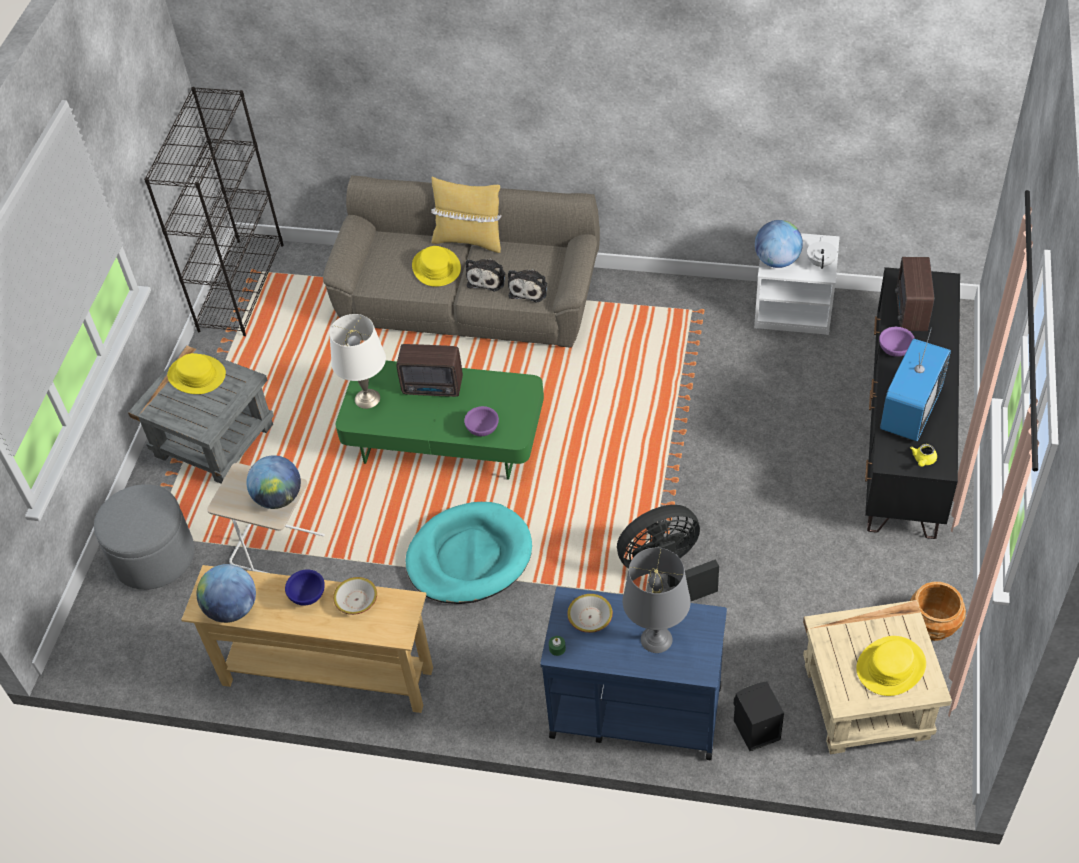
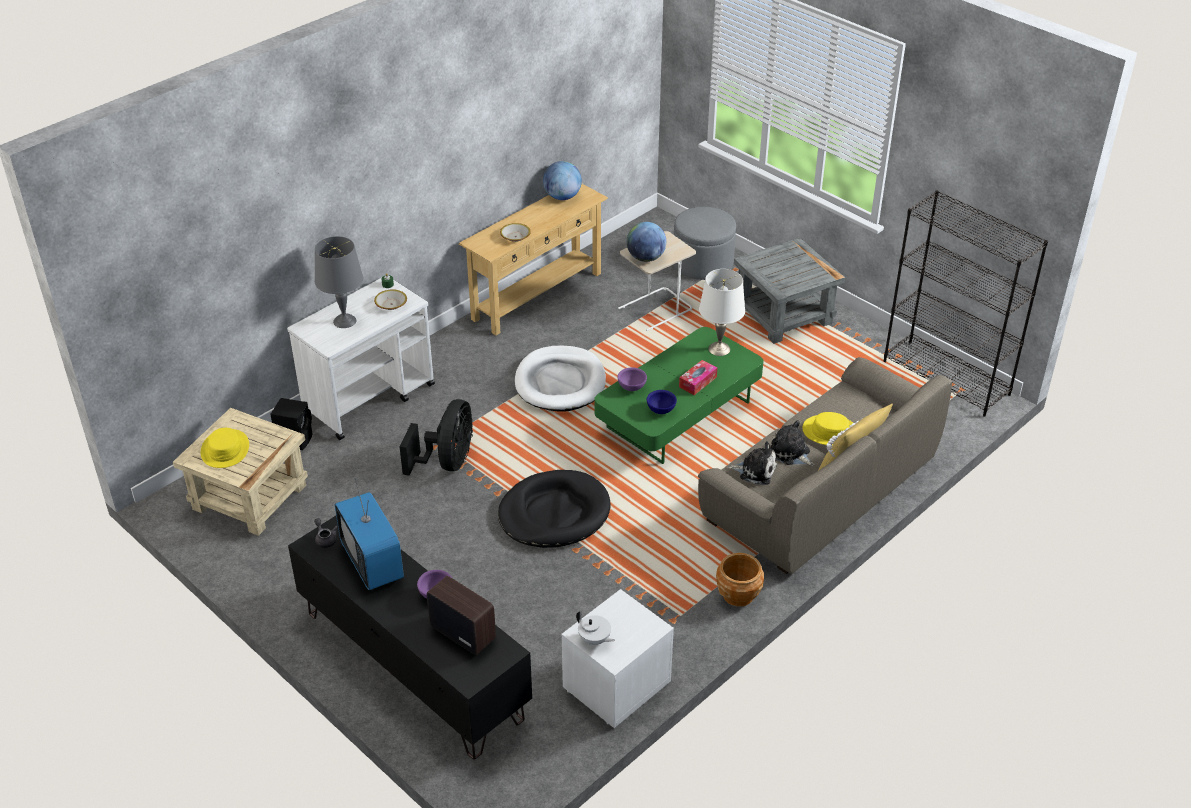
camera: 120 degrees right, 10 degrees down
(196, 375) = (807, 272): yellow hat -> none
(307, 596) = (539, 222): blue bowl -> blue bowl (661, 410)
(434, 387) = (697, 382): radio -> tissue box
(469, 557) = (560, 382): turquoise dog bed -> white dog bed
(529, 289) = (755, 470): plush toy -> plush toy turned 150 degrees clockwise
(634, 711) = (369, 398): blue cart -> white cart
(657, 449) = (554, 513): none -> black dog bed
(777, 261) = (626, 612): globe -> none
(923, 460) = (325, 539): yellow teapot -> grey teapot
(933, 625) = (254, 564): brown planter -> brown planter (738, 595)

